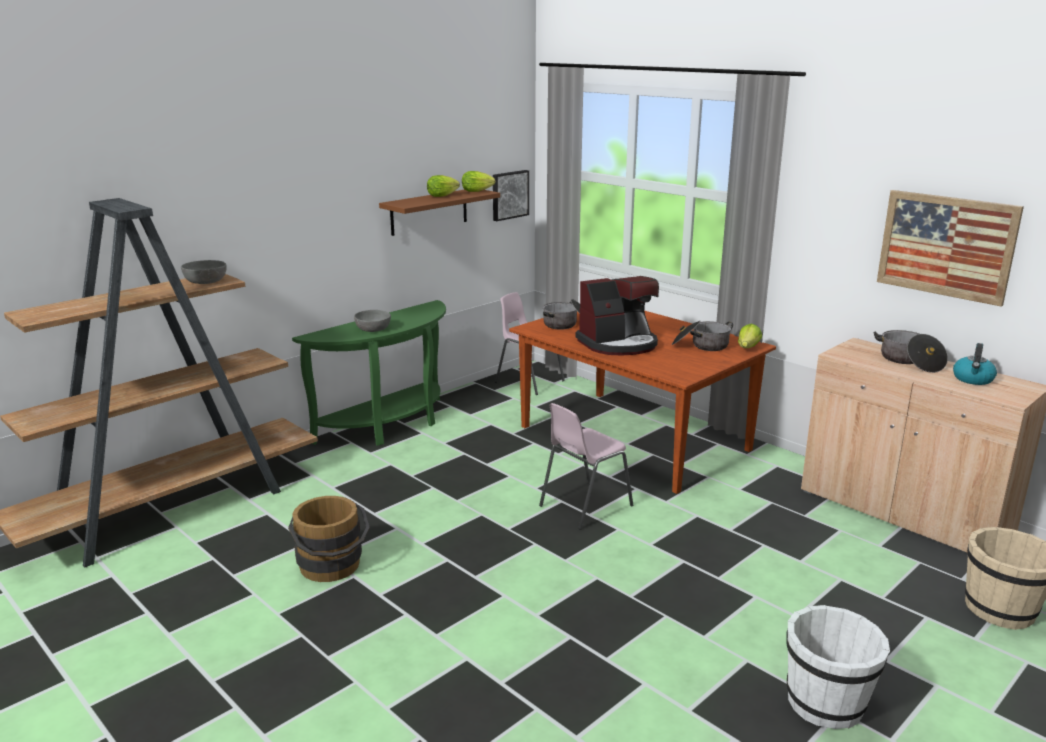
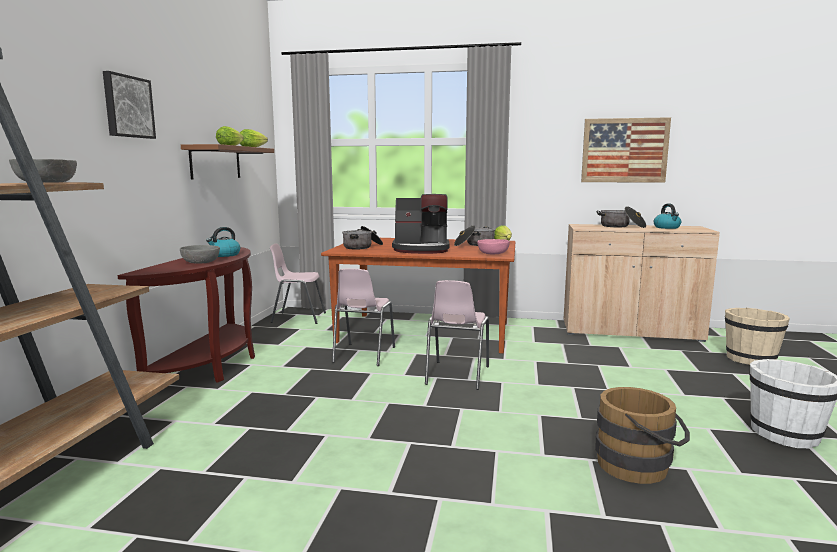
camera: 35 degrees left, 10 degrees down
(332, 568) = (306, 489): brown bucket -> brown bucket (639, 466)
(389, 426) = (212, 367): green console table -> brown console table
(408, 319) = (224, 255): none -> kettle
(509, 195) = (263, 161): picture -> picture (127, 106)
(529, 451) = (363, 355): none -> pink chair
(618, 344) = (421, 249): coffee machine -> coffee machine turned 60 degrees clockwise
(682, 370) = (492, 253): none -> pink bowl

